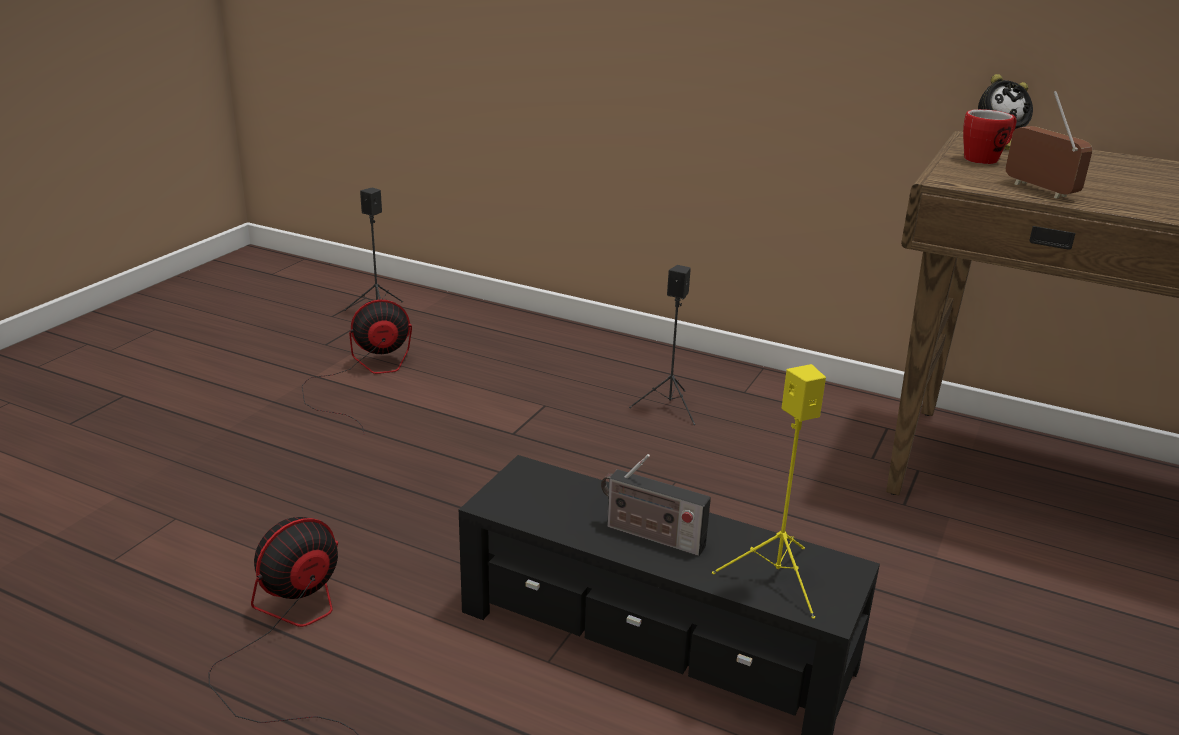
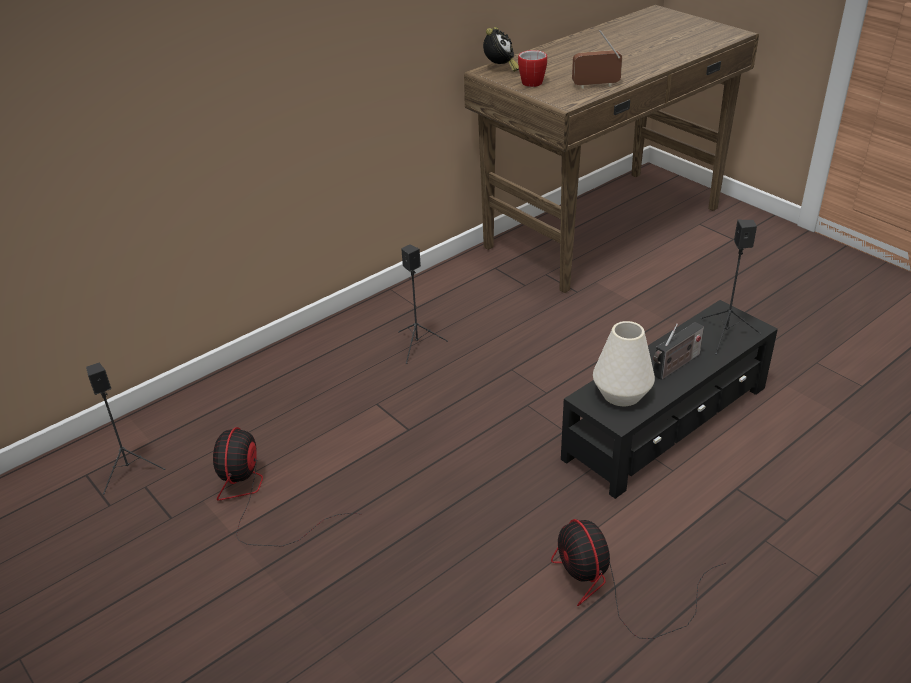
camera: 65 degrees left, 10 degrees up
(553, 497) = (621, 394): none -> white vase
(774, 579) = (725, 335): yellow speaker -> black speaker

